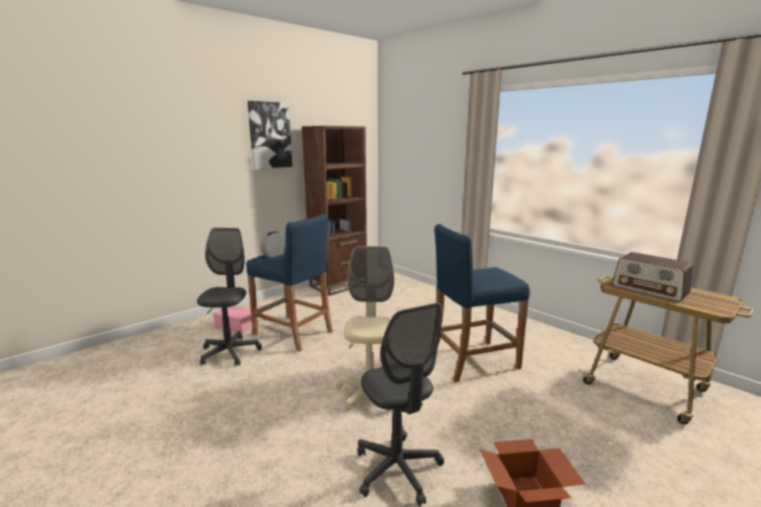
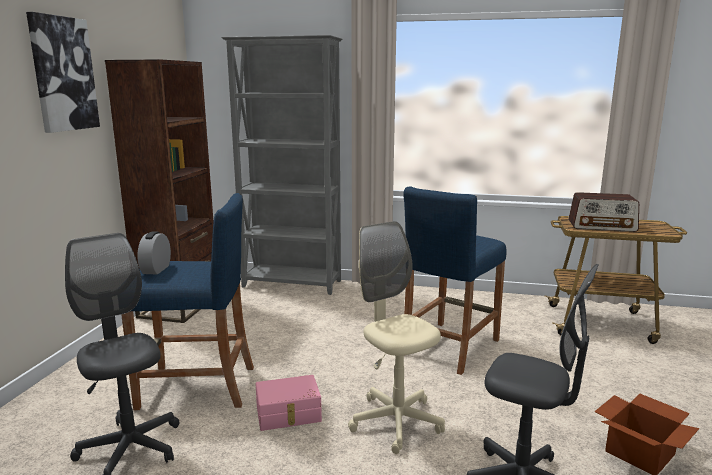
camera: 35 degrees left, 0 degrees up
(235, 326) = (83, 408): pink storage box -> pink storage box (288, 414)
(418, 288) = (292, 284): none -> grey bookcase

